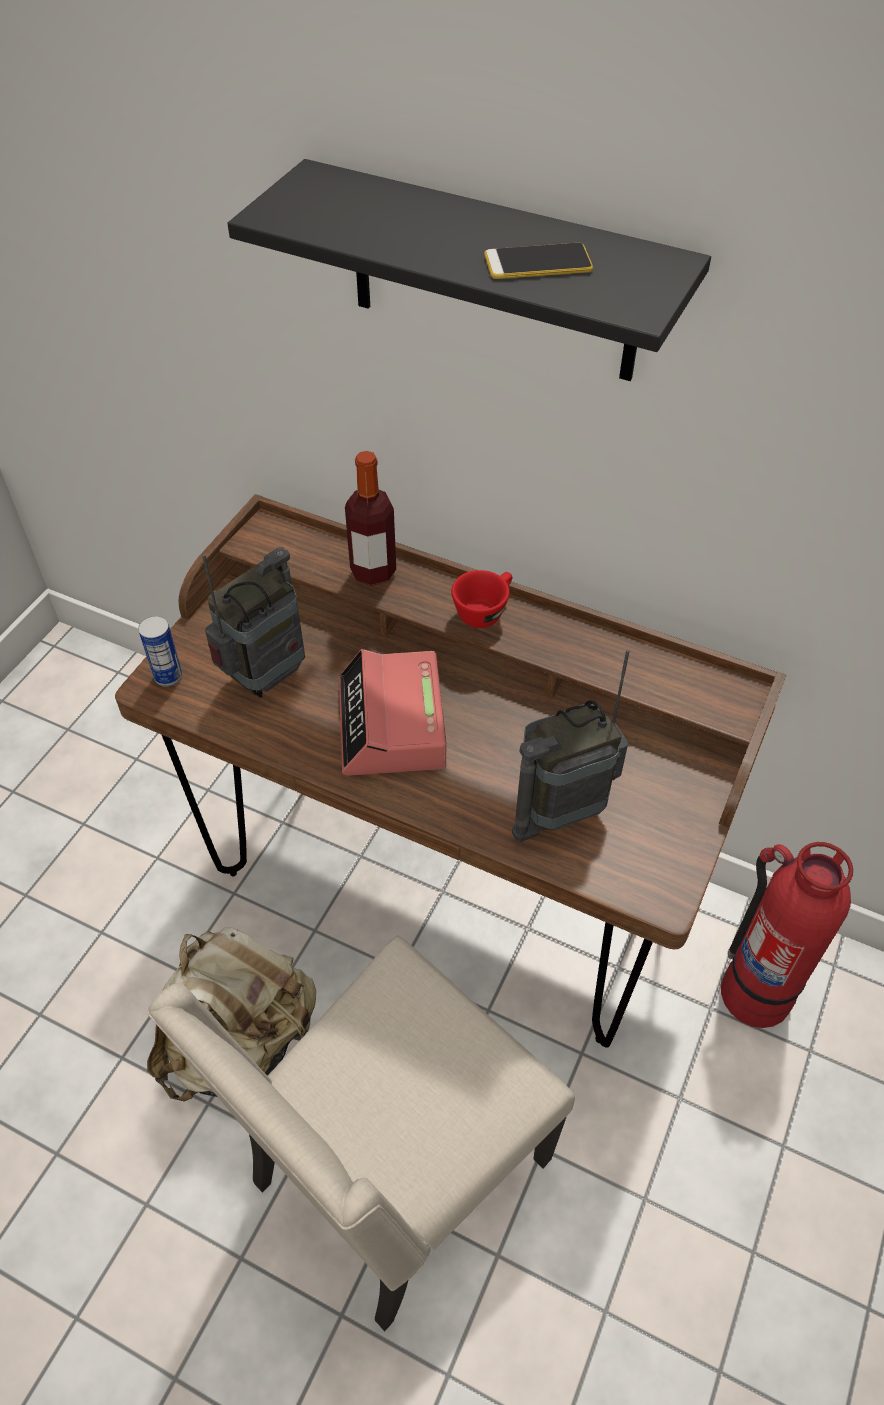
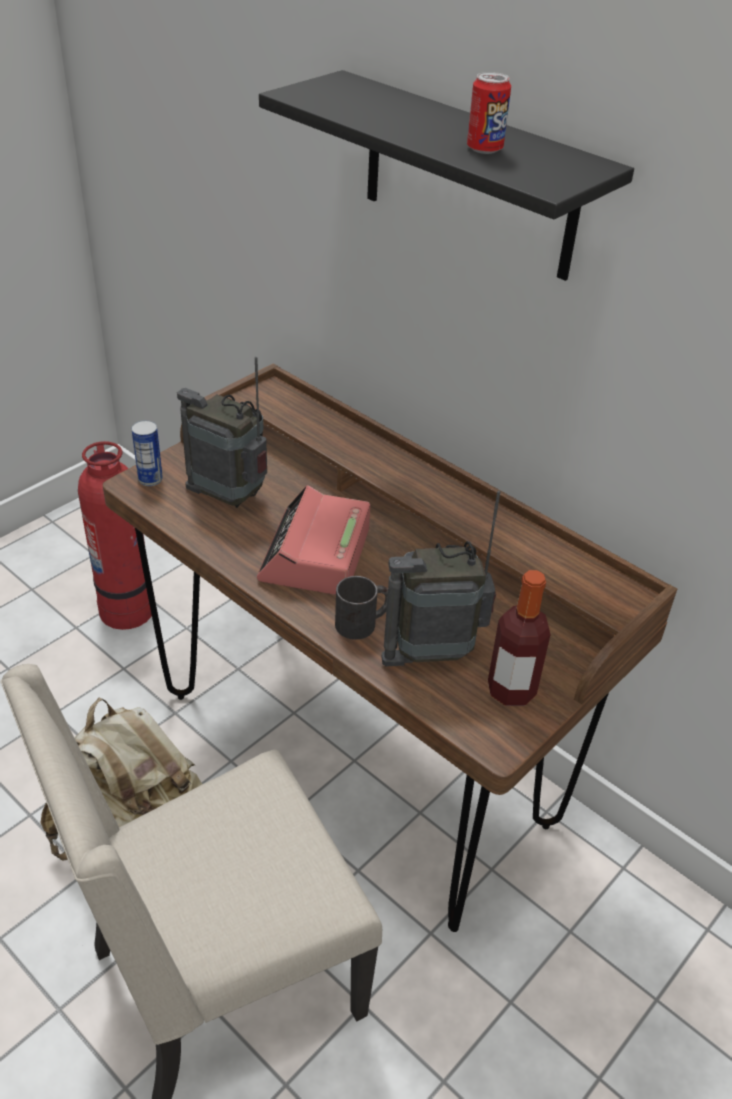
camera: 15 degrees right, 10 degrees down
(267, 676) = (229, 497): radio -> radio turned 120 degrees counterclockwise
(373, 571) = (344, 436): bottle -> bottle (511, 690)
(475, 795) = (363, 622): none -> black mug
(484, 610) = (425, 483): red cup -> none
(538, 263) = (484, 149): phone -> can
(755, 991) = (618, 929): fire extinguisher -> fire extinguisher (127, 608)

